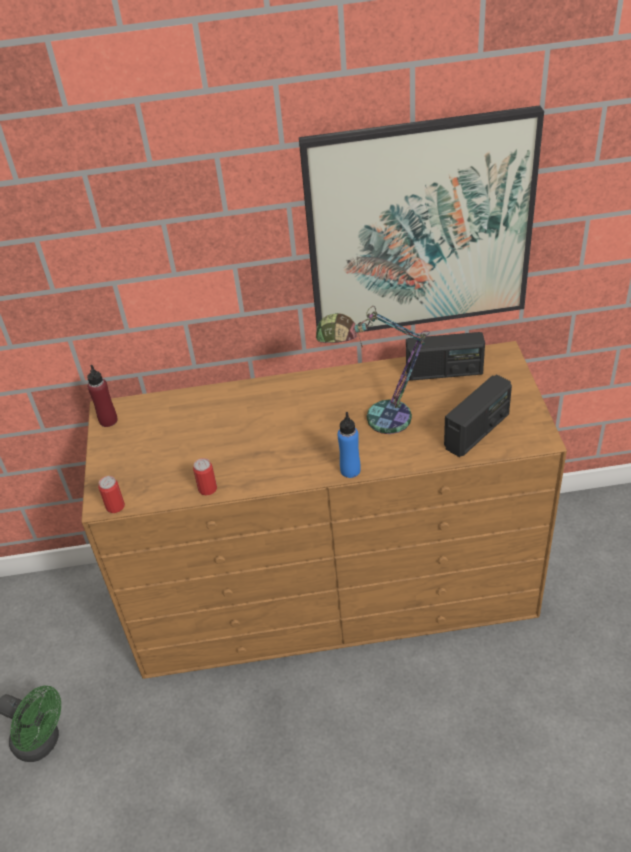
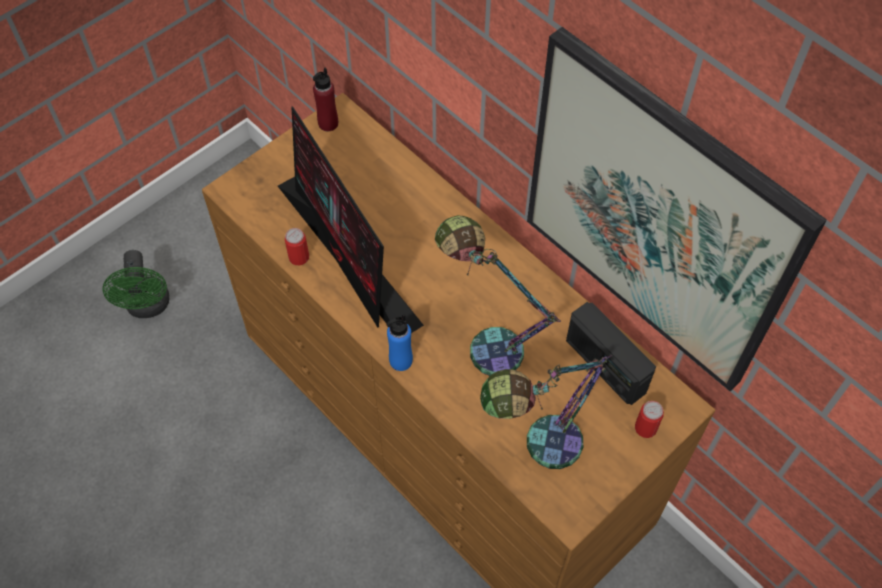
camera: 50 degrees right, 15 degrees up
(115, 506) = (233, 201): can -> can (645, 428)
(235, 460) = (349, 255): none -> monitor
(477, 431) = (537, 446): radio -> table lamp

